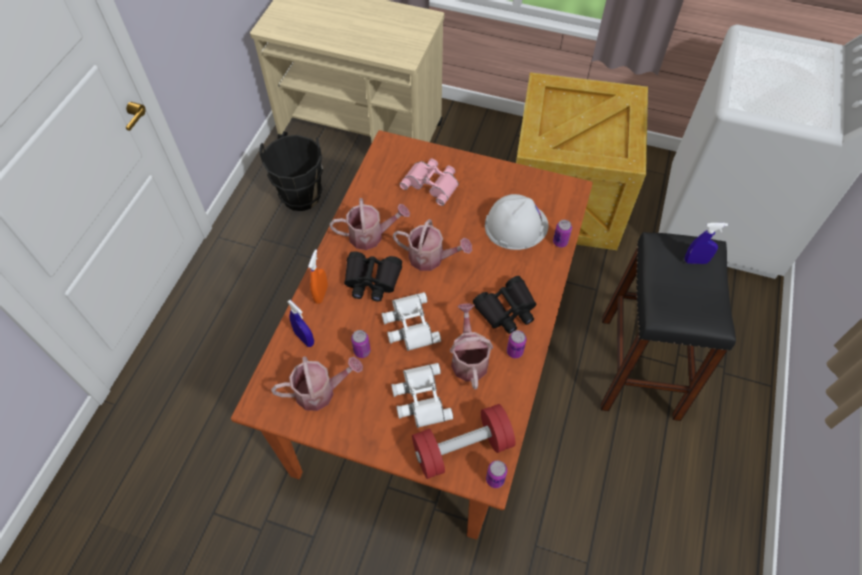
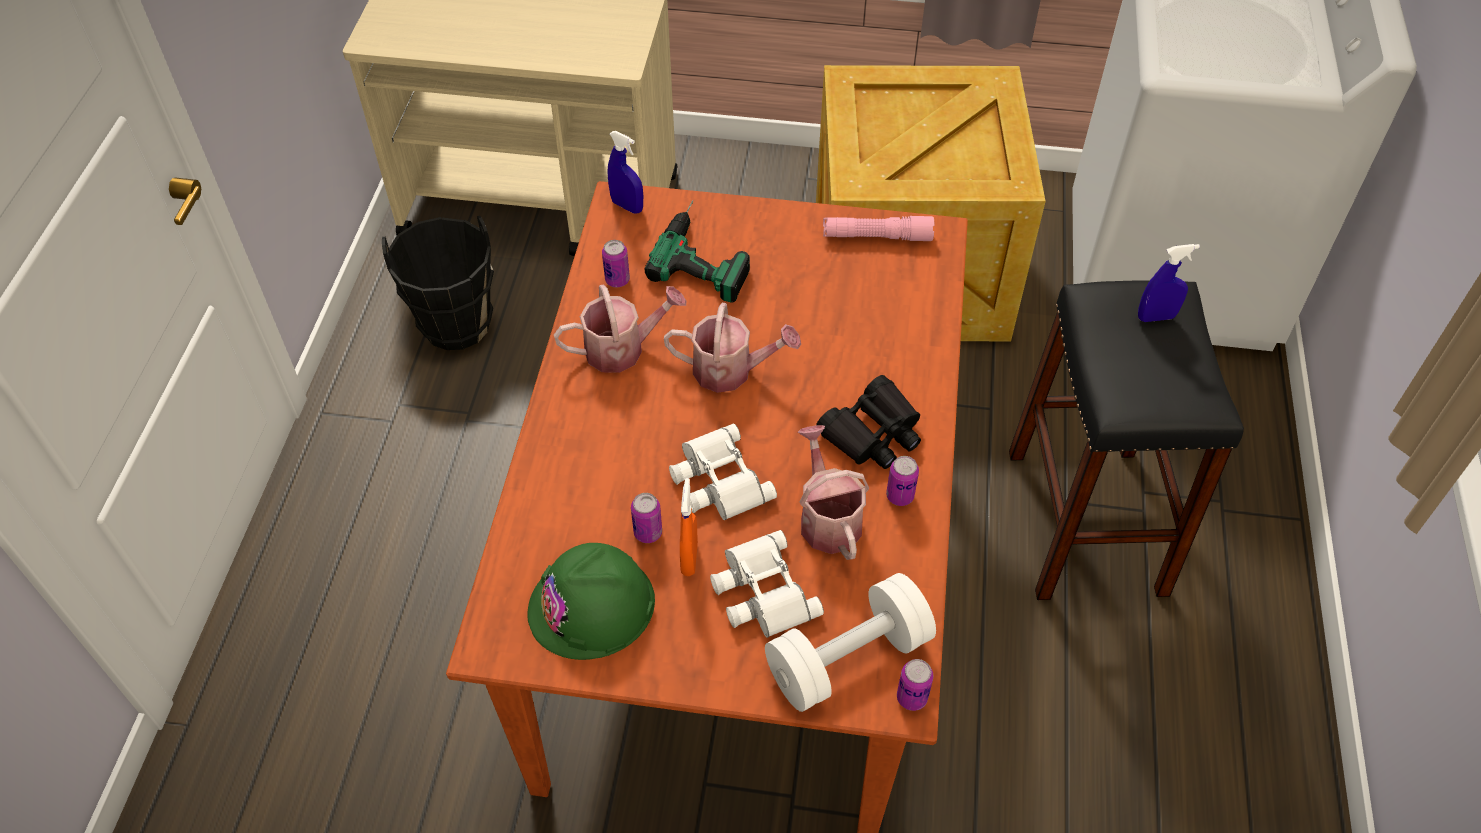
camera: 10 degrees left, 5 degrees down
(304, 338) = (546, 527): blue spray bottle -> blue spray bottle (627, 206)
(320, 391) = (592, 606): watering can -> green hard hat
(321, 294) = (558, 453): orange spray bottle -> orange spray bottle (689, 558)
(372, 280) = (639, 419): black binoculars -> none
(432, 183) = (707, 253): pink binoculars -> power drill
(462, 448) = (848, 658): red dumbbell -> white dumbbell
(516, 225) = (859, 301): white hard hat -> none
(535, 186) = (877, 236): none -> pink flashlight
(560, 242) = (936, 317): can -> can (617, 280)

